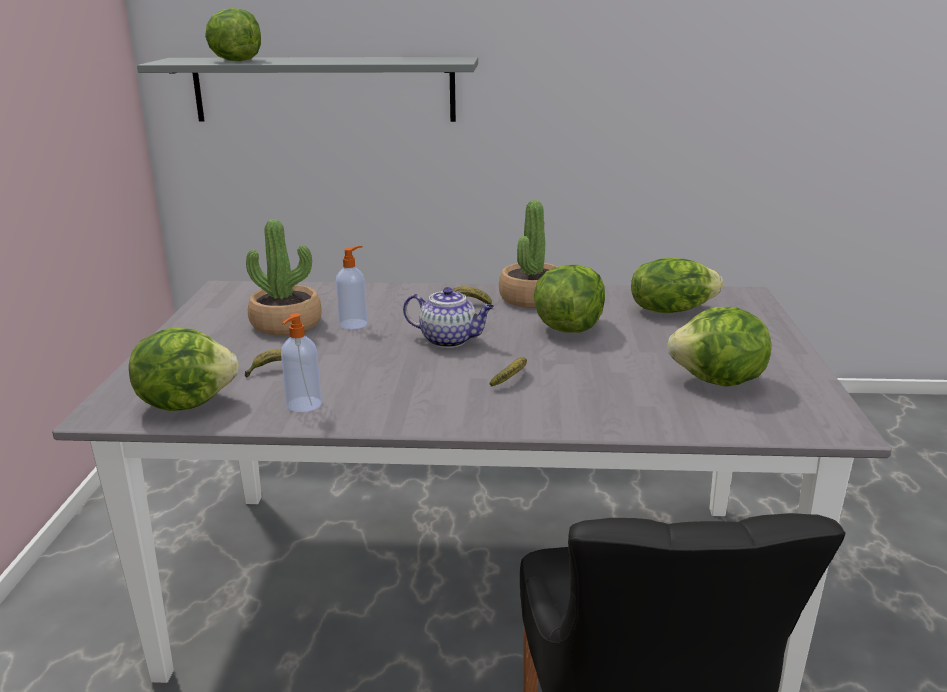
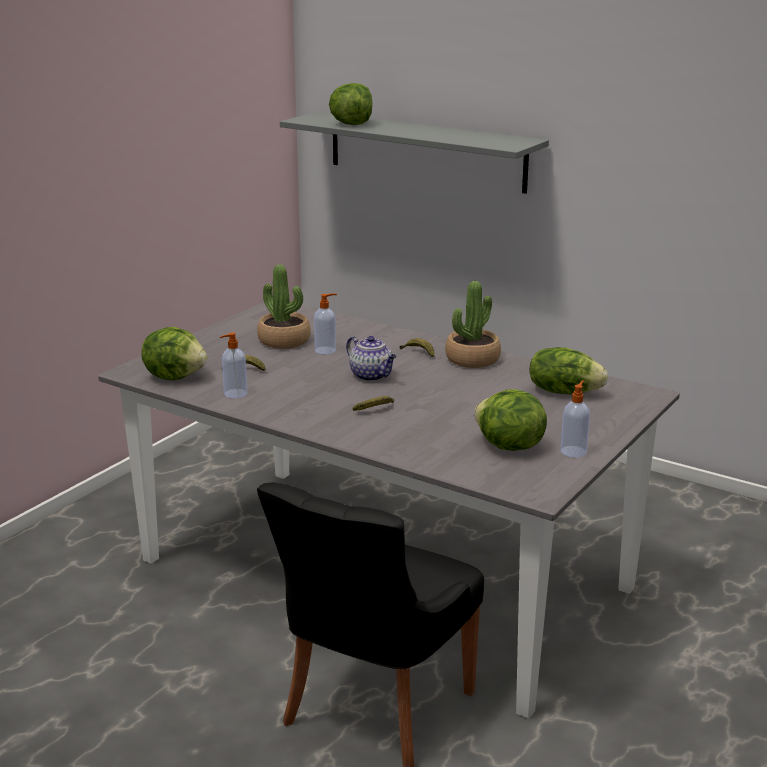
camera: 30 degrees right, 0 degrees up
(568, 328) = (464, 386): lettuce -> none
(786, 369) = (573, 451): none -> soap dispenser

